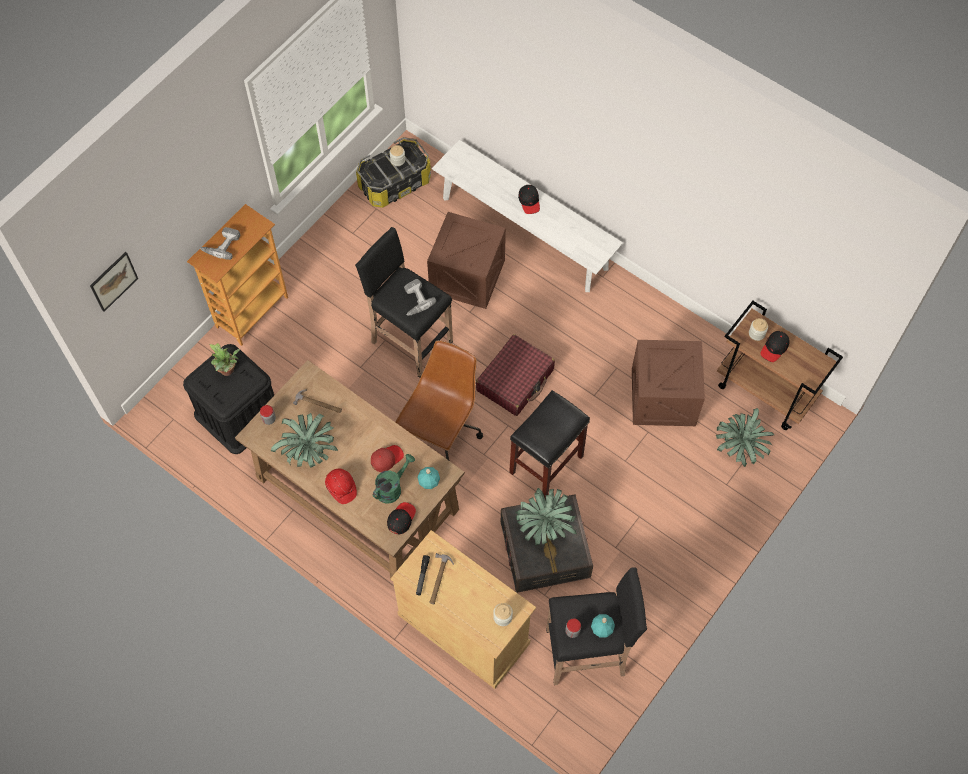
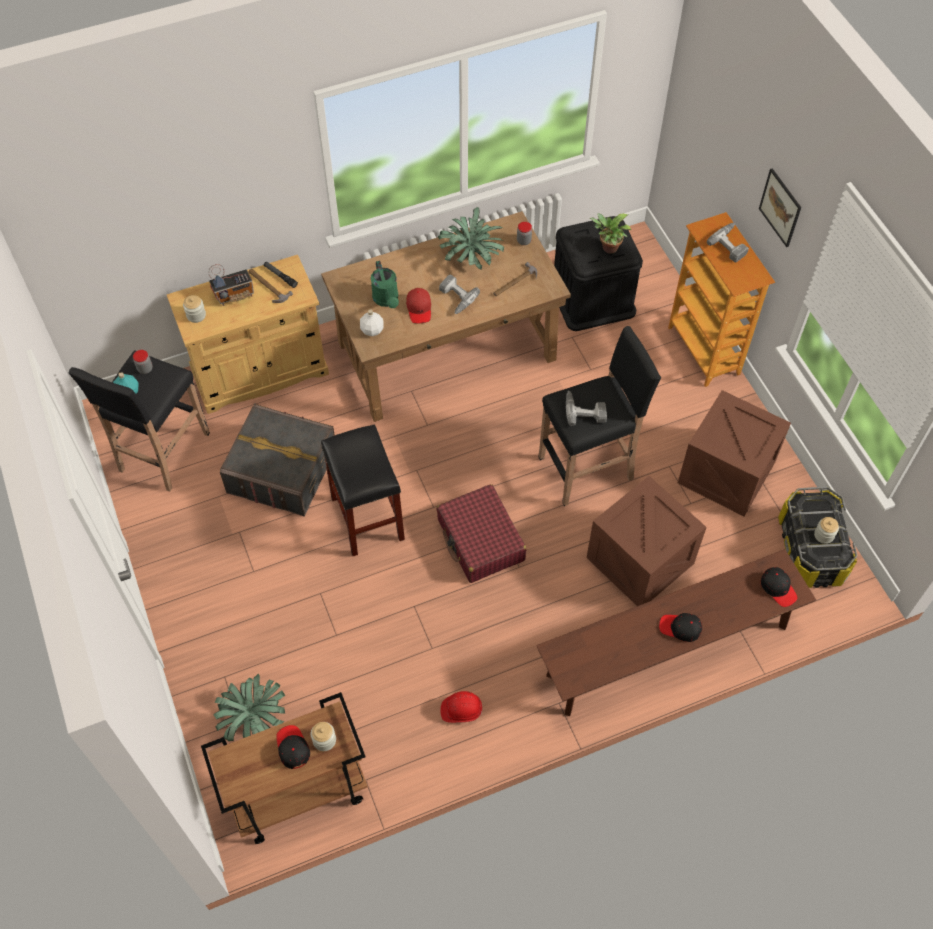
camera: 120 degrees right, 5 degrees down
(113, 281) = (697, 98): picture -> picture (780, 207)
(341, 488) = (415, 264): red hard hat -> red hard hat (461, 710)
(360, 438) = (455, 298): none -> power drill
(401, 519) = (351, 293): black cap -> black cap (778, 588)
(428, 481) = (372, 330): turquoise bottle -> white bottle
(441, 432) = (465, 446): brown office chair -> none
(463, 600) = (235, 295): none -> radio
(524, 233) = (667, 650): white bench -> brown bench
(545, 525) = (288, 452): potted plant -> none
(663, 397) = (365, 675): crate -> crate (726, 472)

